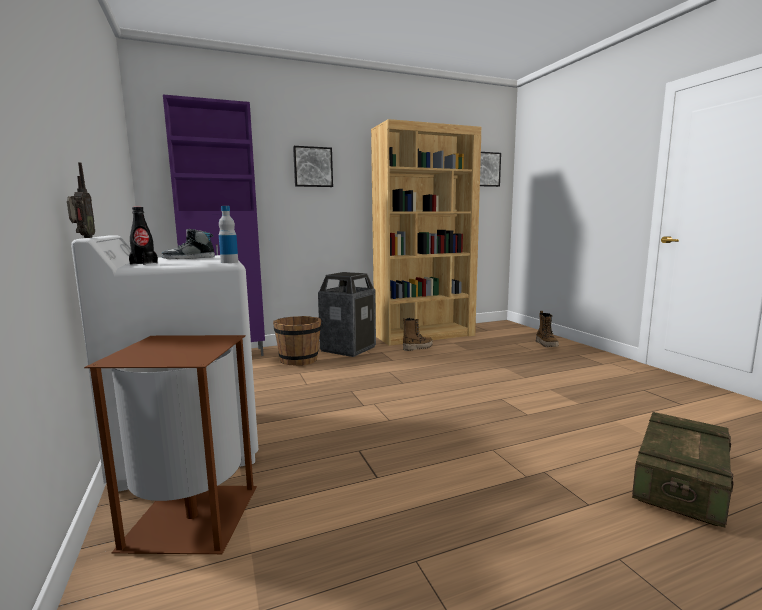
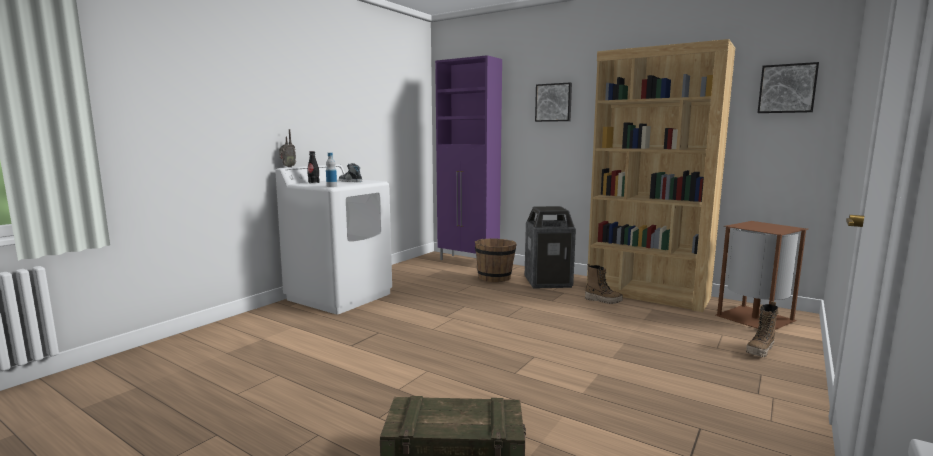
camera: 55 degrees right, 0 degrees up
(195, 516) = (281, 320): brown trash can -> brown trash can (756, 318)

